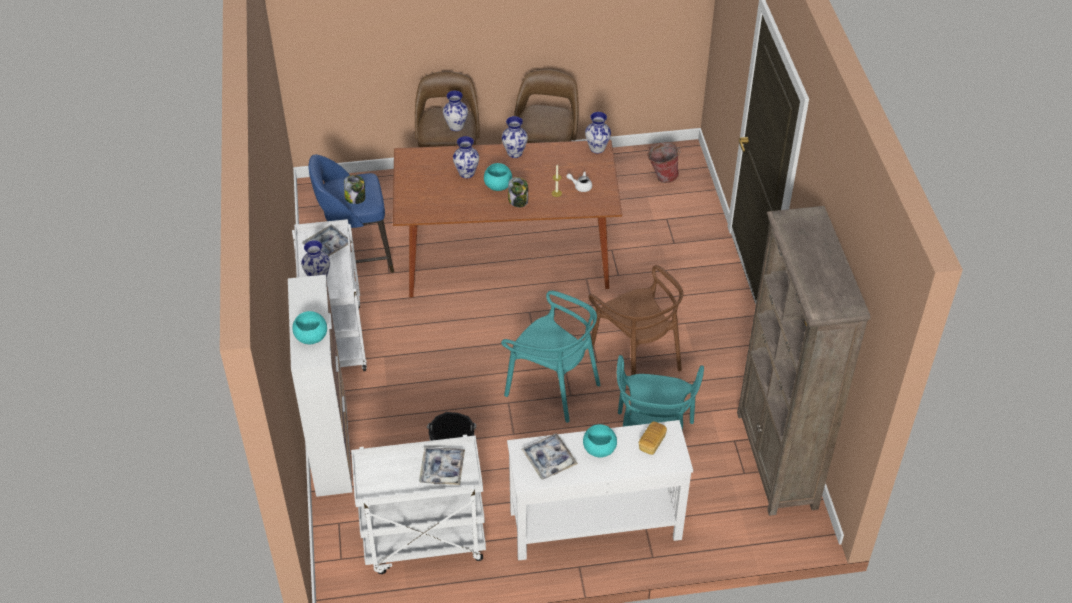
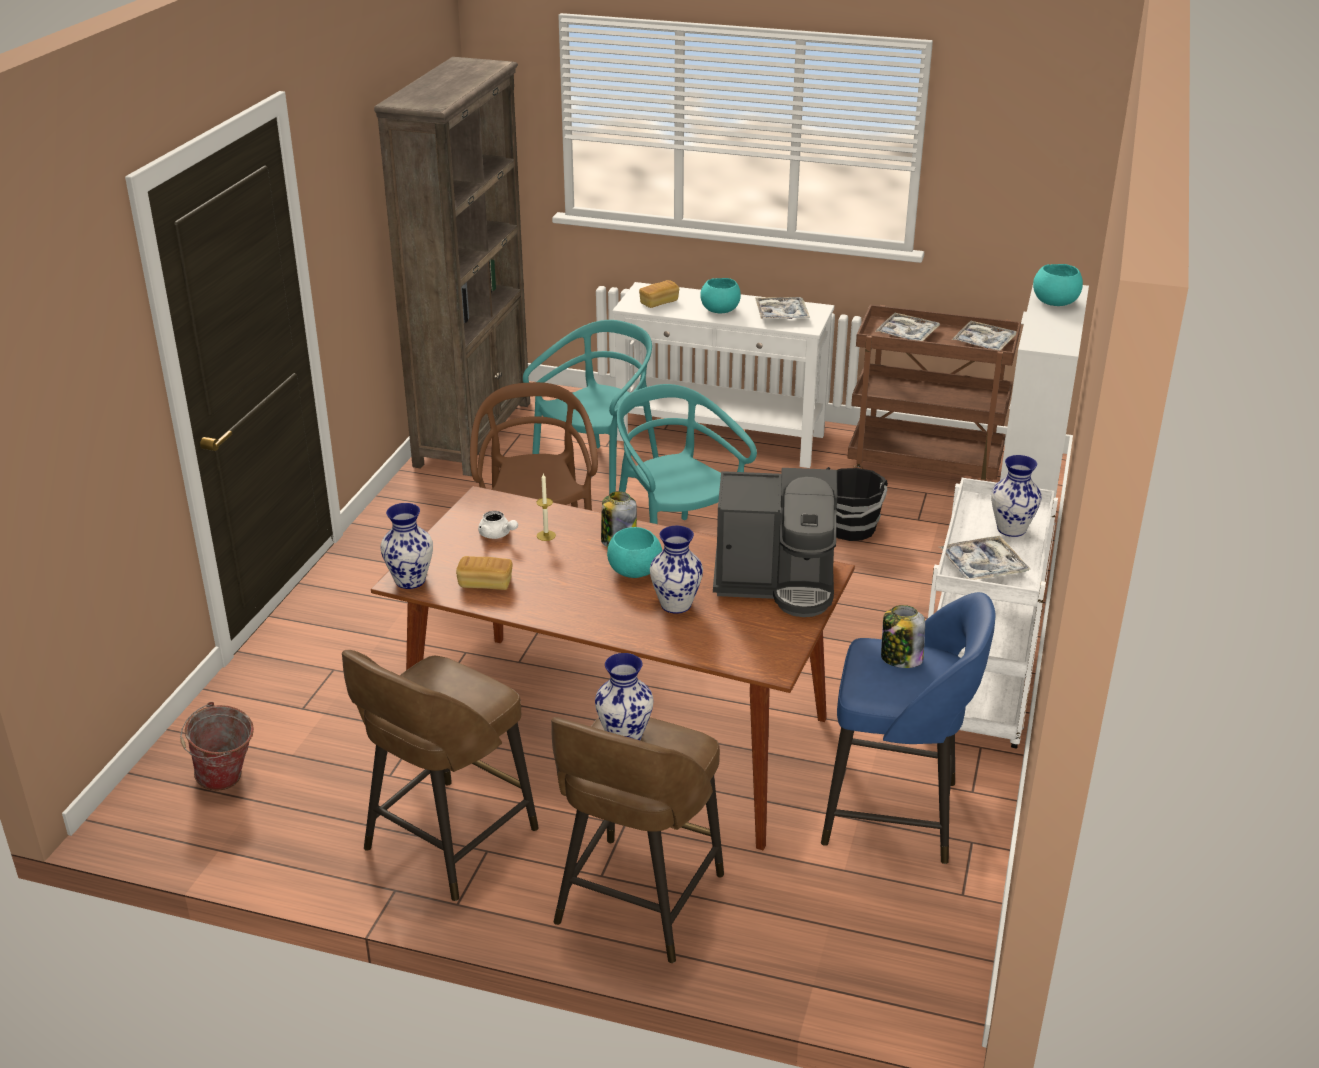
camera: 155 degrees left, 15 degrees down
(379, 478) = (984, 343): none -> tray
(423, 543) = (925, 469): white cart -> brown cart
(426, 200) = (777, 582): none -> coffee machine
(515, 153) = (561, 613): vase -> none
(562, 157) = (485, 583): none -> bread

